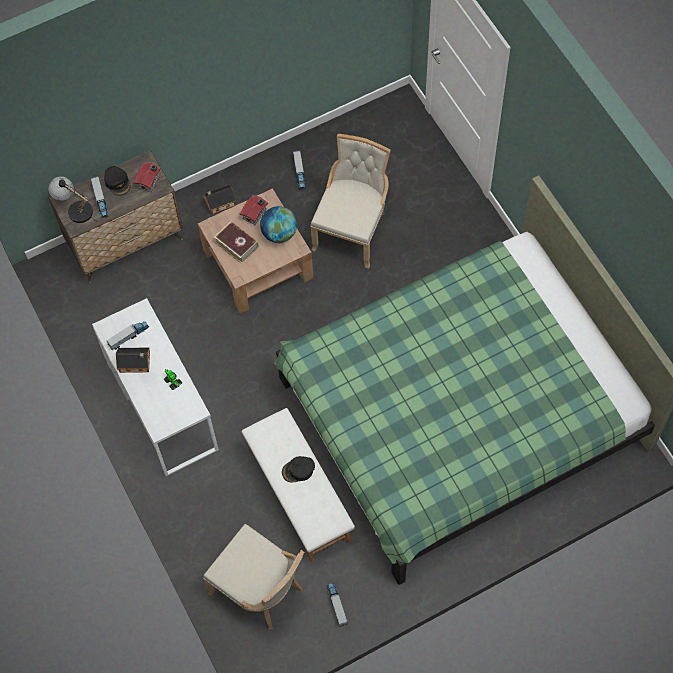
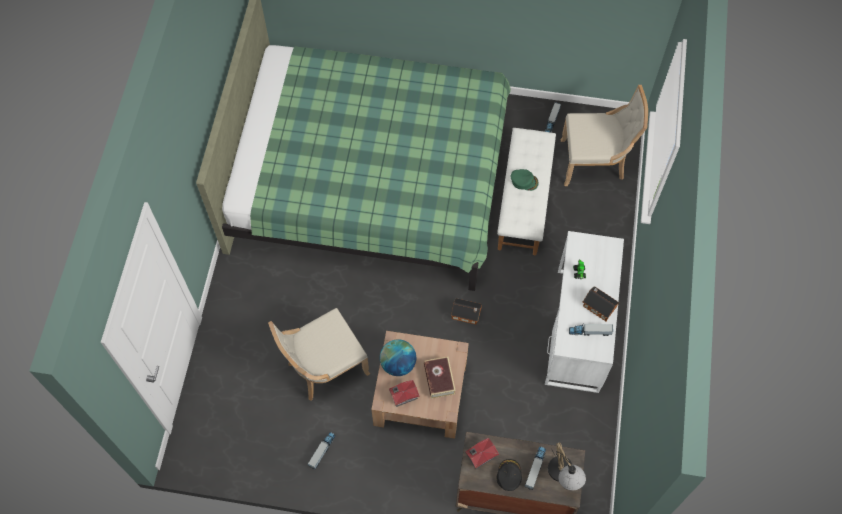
camera: 145 degrees left, 0 degrees up
(219, 203) = (409, 472): toy house -> toy house (467, 314)
(260, 590) = (595, 162): beige chair -> beige chair turned 105 degrees clockwise
(298, 470) = (524, 181): black cap -> green cap

